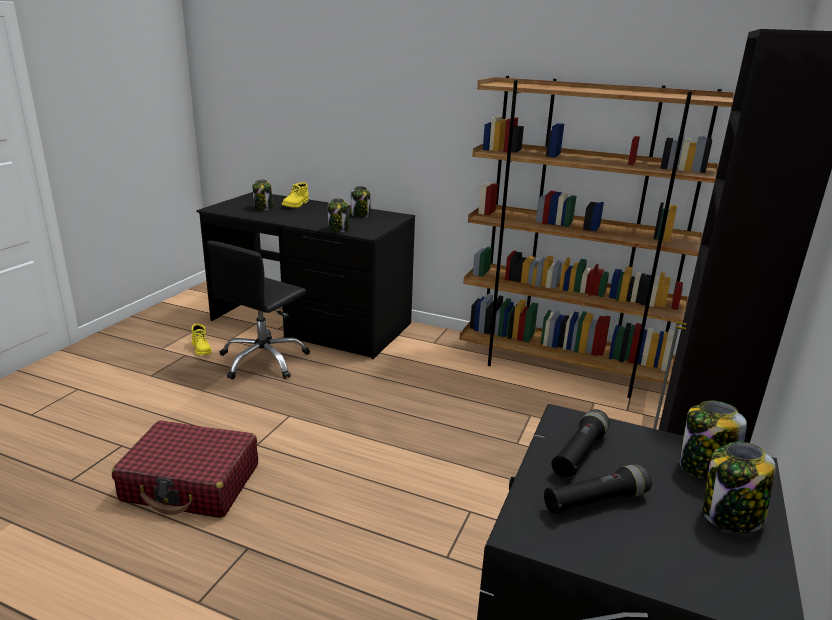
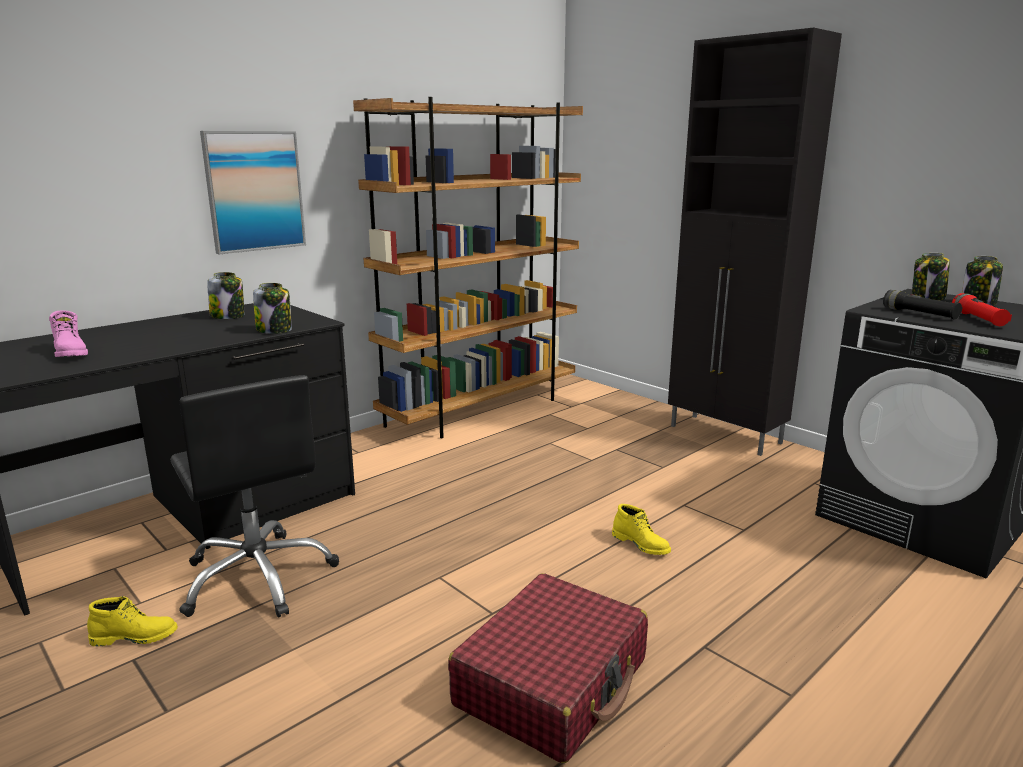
camera: 65 degrees left, 5 degrees down
(264, 208) = (71, 353): jar -> pink boot
(296, 205) = (100, 336): yellow boot -> yellow boot (641, 544)
(416, 137) = (254, 191): none -> picture
(595, 501) = (978, 319): black flashlight -> red flashlight

